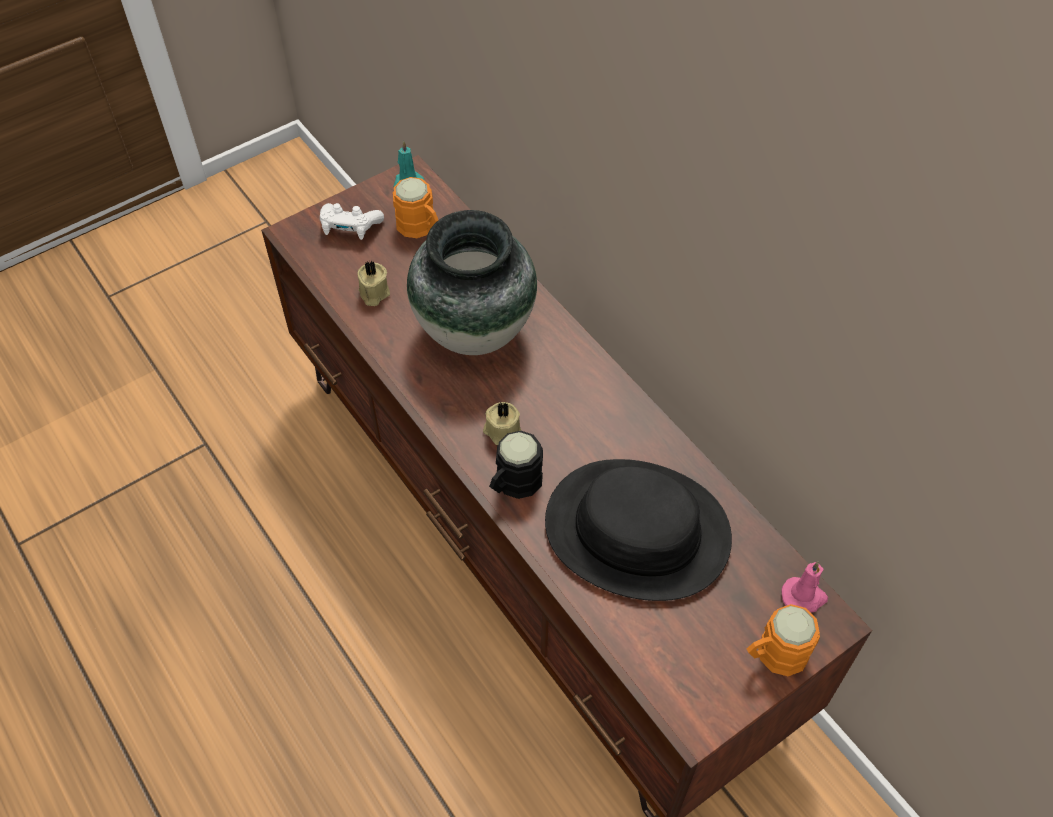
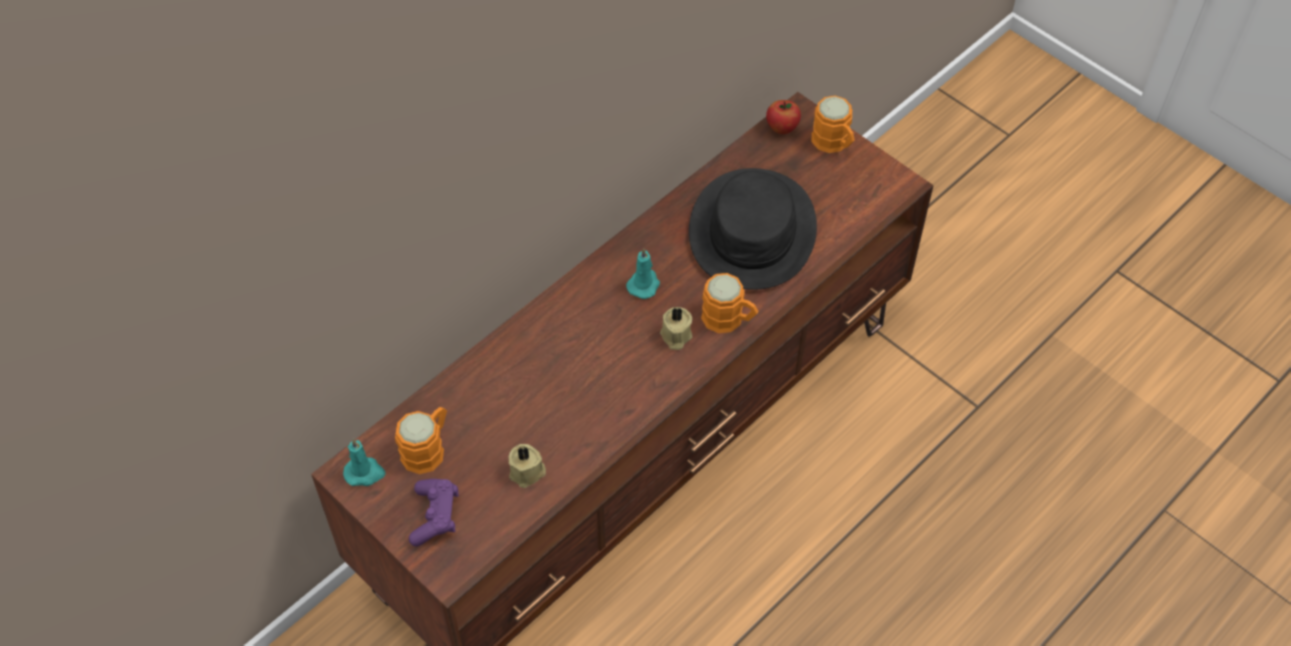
camera: 100 degrees left, 0 degrees up
(350, 228) = (435, 516): white game controller -> purple game controller
(474, 330) = (561, 376): vase -> none
(513, 484) = (729, 319): black mug -> orange mug
(576, 413) = (644, 284): none -> turquoise candle
(804, 596) = (782, 128): pink candle -> apple

